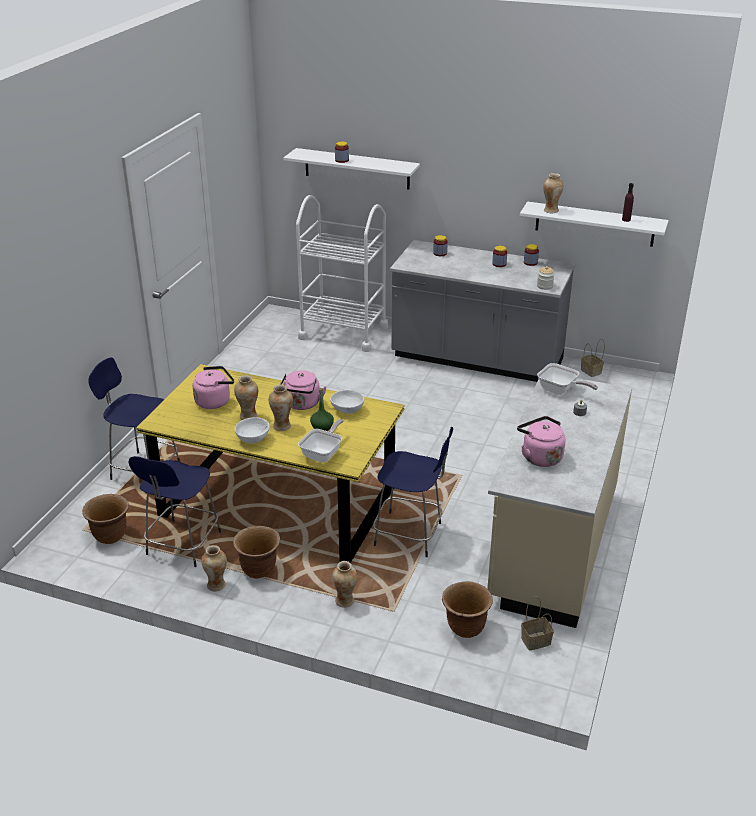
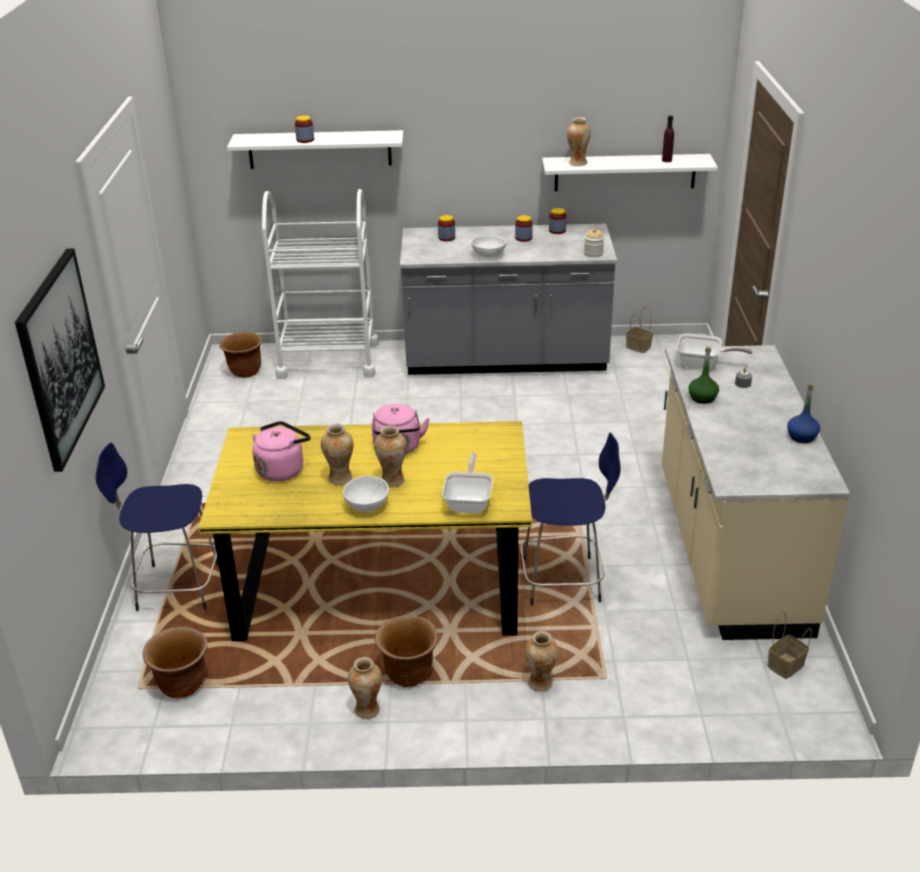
camera: 20 degrees left, 0 degrees up
(72, 291) = (60, 357): none -> picture
(182, 545) = (289, 670): blue stool -> none
(322, 427) = (443, 470): green bottle -> green bottle (702, 398)
(348, 410) = (460, 443): white bowl -> white bowl (489, 255)
(465, 628) = (700, 674): brown planter -> brown planter (245, 372)
(540, 457) = (741, 443): pink kettle -> none
(592, 463) = (801, 436): none -> blue bottle

